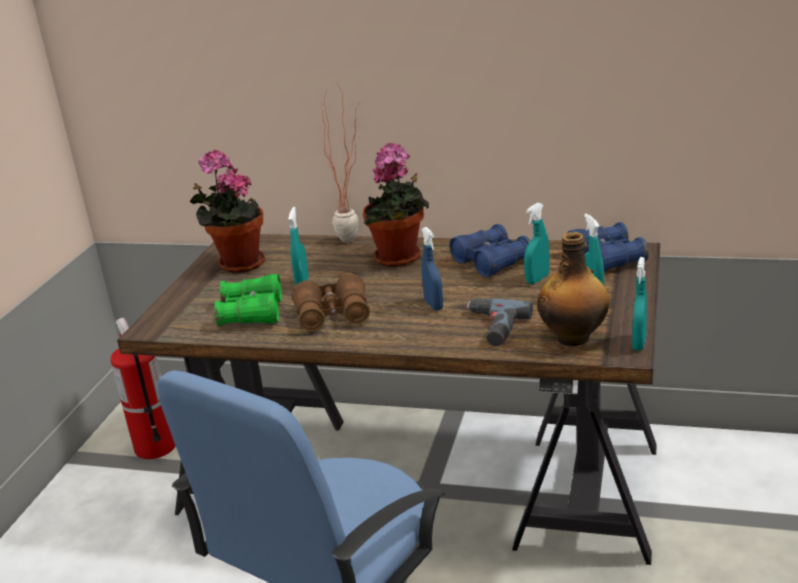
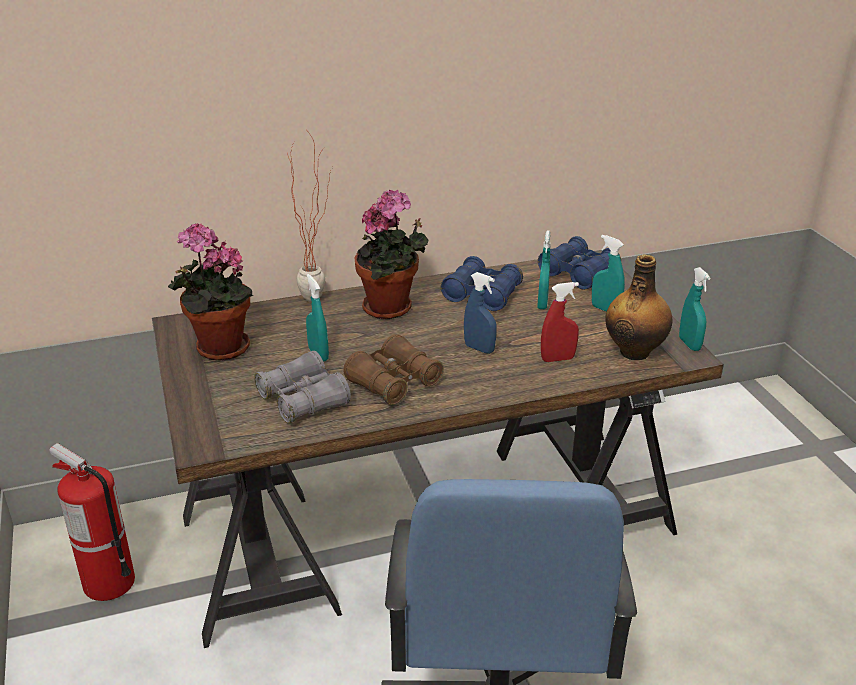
camera: 35 degrees left, 5 degrees up
(252, 313) = (303, 400): green binoculars -> grey binoculars
(492, 328) = (557, 359): power drill -> red spray bottle

